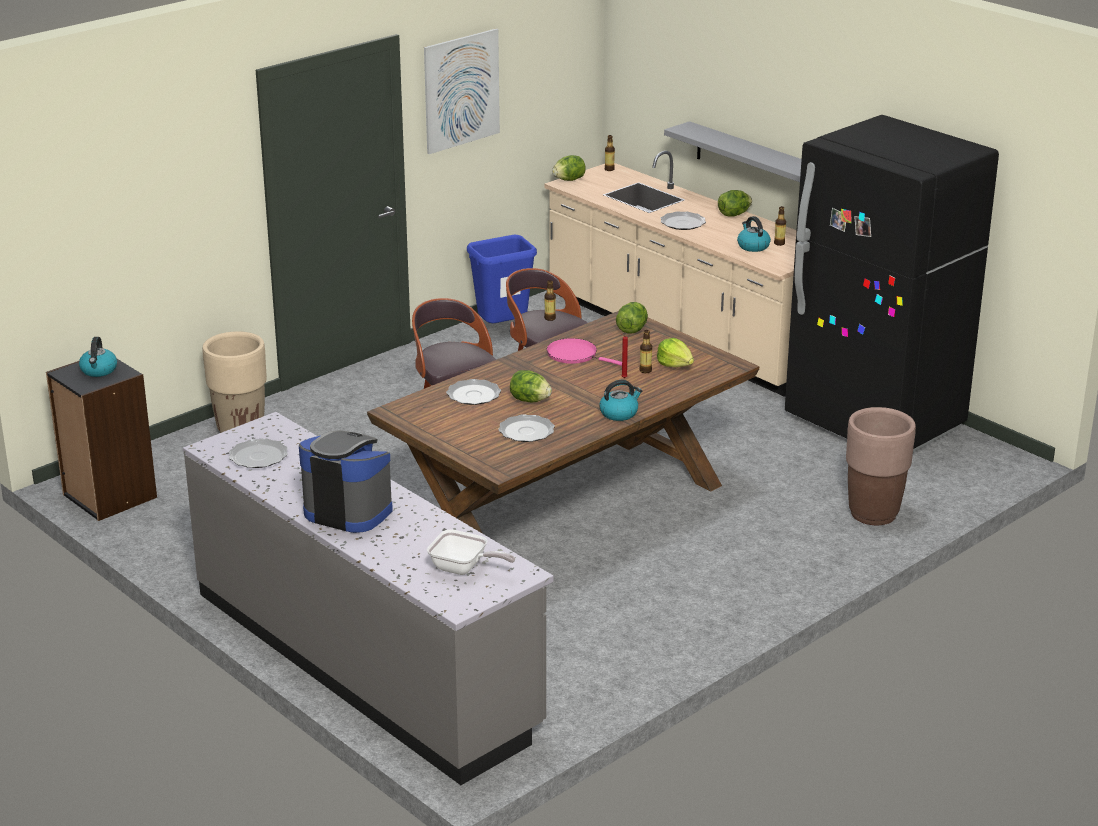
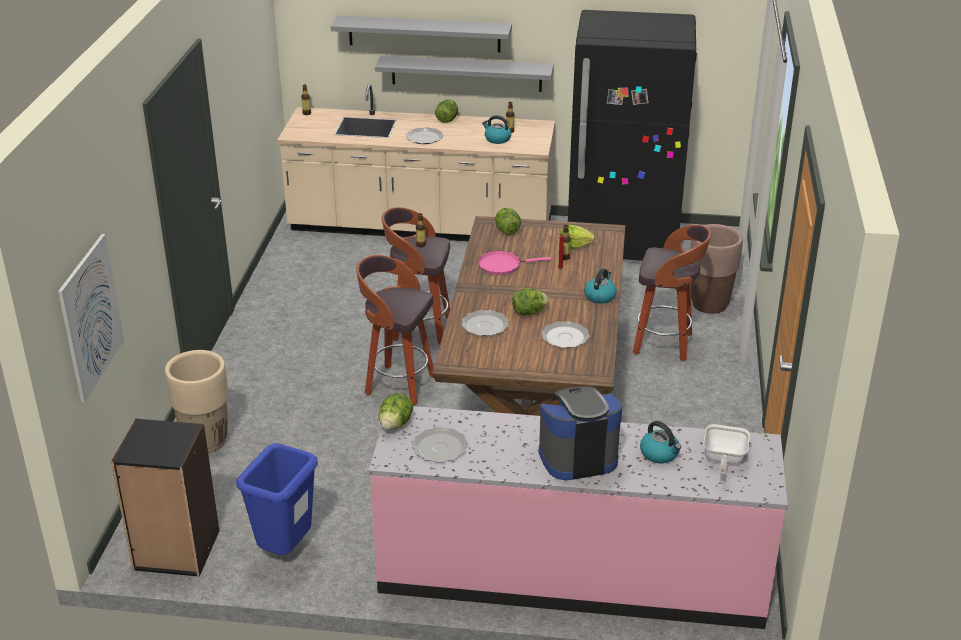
camera: 40 degrees left, 5 degrees up
(99, 370) = (159, 438): kettle -> kettle (660, 454)
(365, 660) = (571, 575): grey counter -> pink counter
(461, 90) = (229, 77): picture -> picture (91, 317)
(463, 568) = (723, 460): frying pan -> frying pan turned 120 degrees clockwise
(503, 329) = (289, 272): blue trash can -> blue trash can (286, 550)
(569, 180) = (291, 131): lettuce -> lettuce (395, 424)
(730, 105) = (424, 33): none -> grey shelf
(762, 528) = (664, 344): none -> stool

